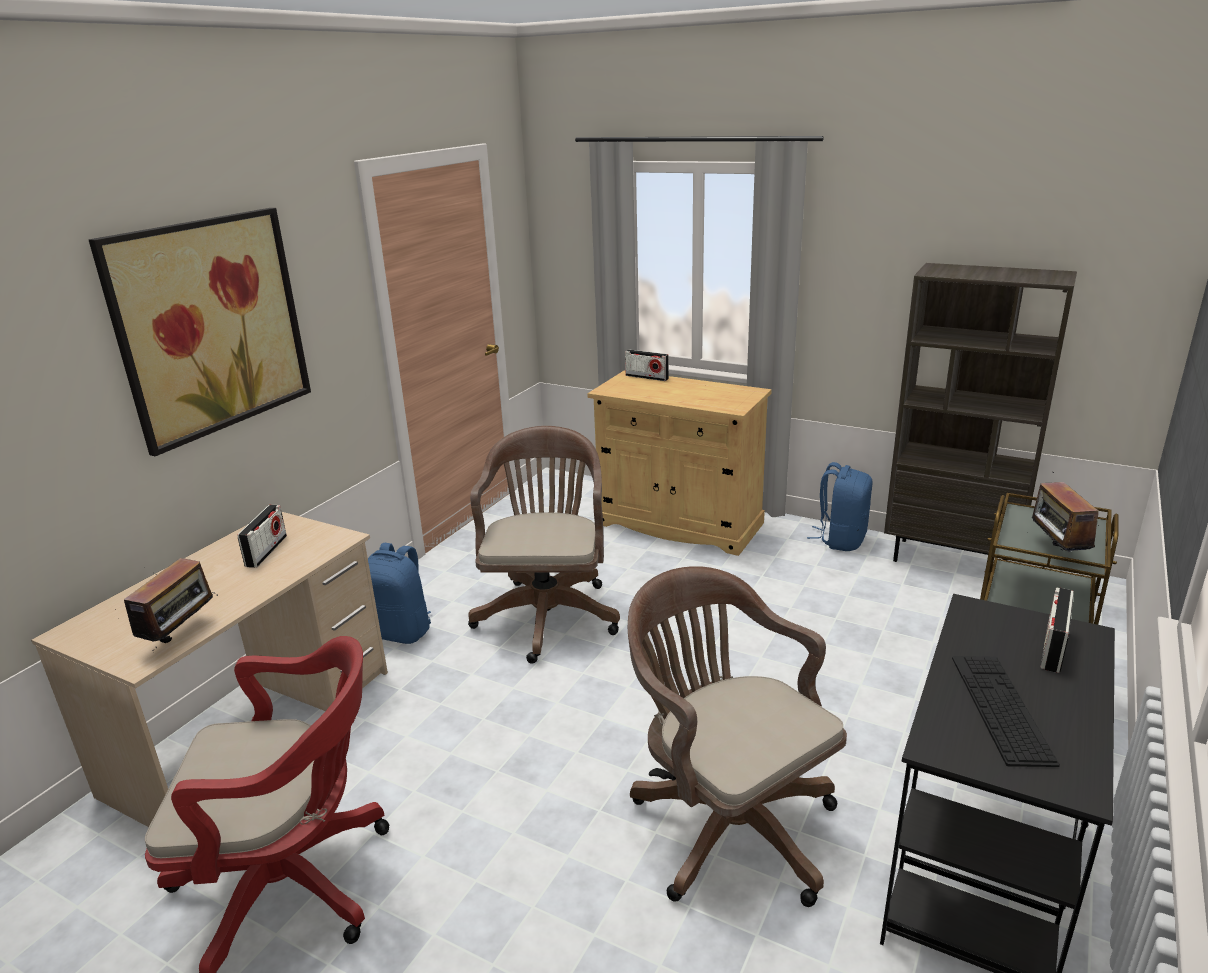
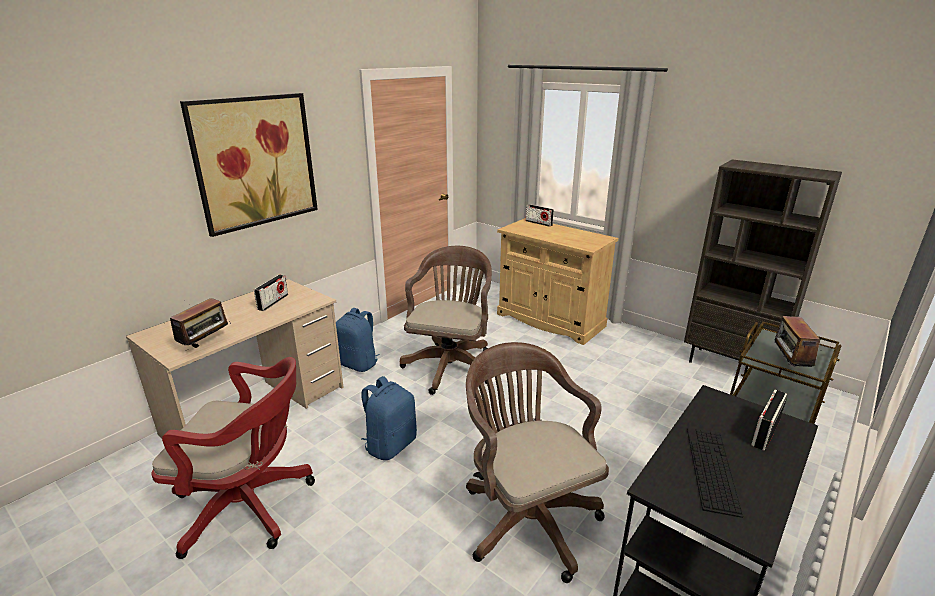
camera: 10 degrees right, 0 degrees up
(841, 539) = (656, 343): blue backpack -> blue backpack (390, 445)

